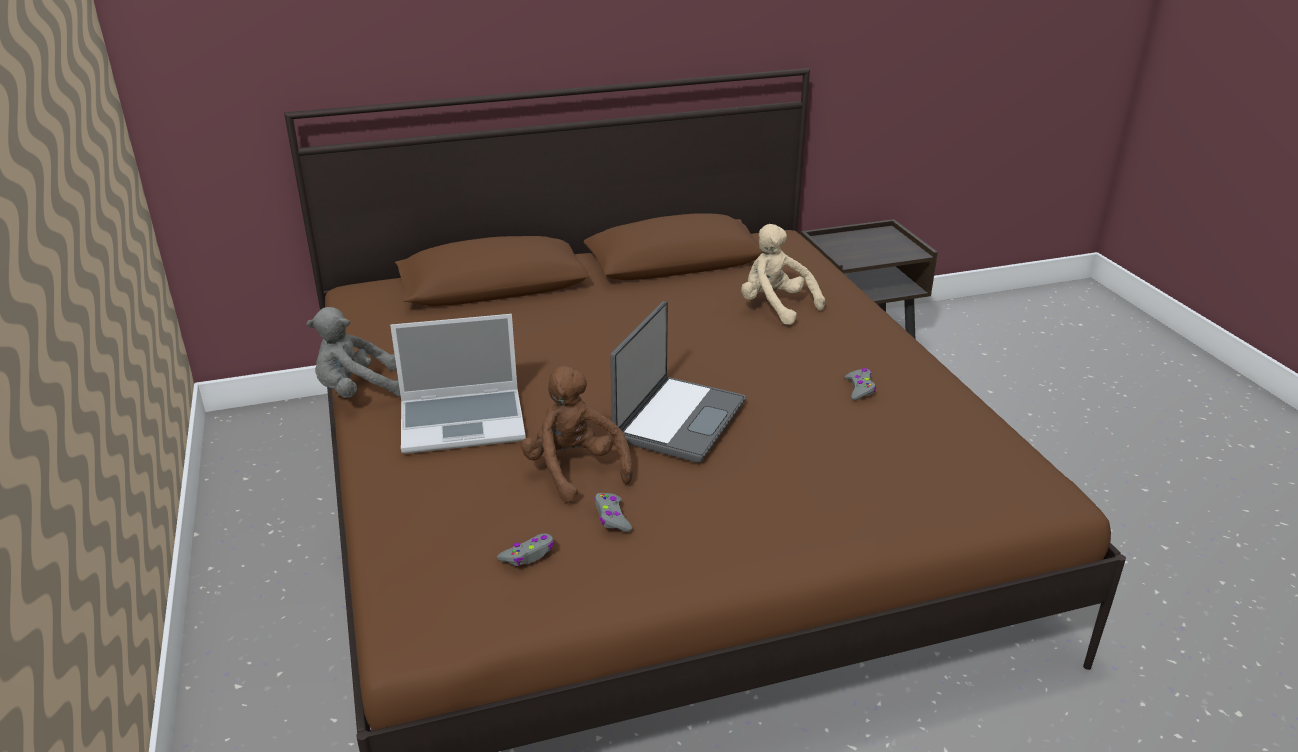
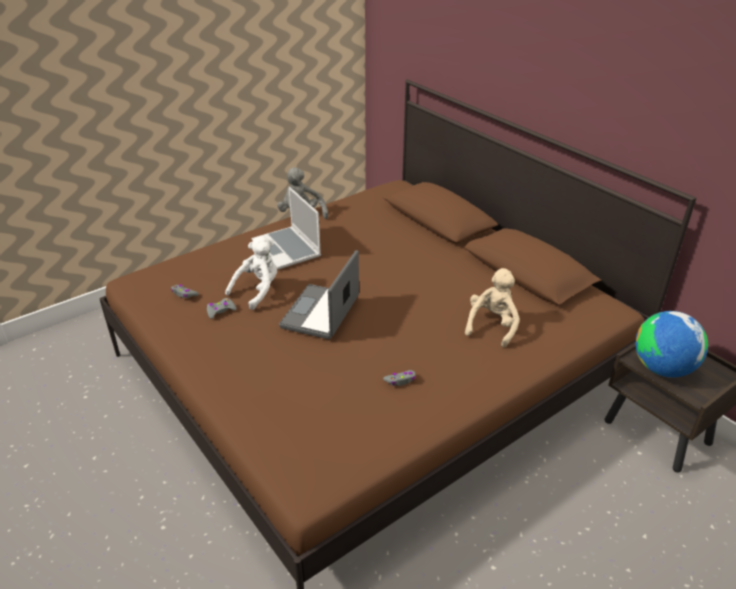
camera: 70 degrees right, 5 degrees up
(574, 470) = (257, 290): brown plush toy -> white plush toy
(678, 420) = (321, 313): laptop -> laptop turned 105 degrees clockwise
(867, 254) = (662, 368): none -> globe

